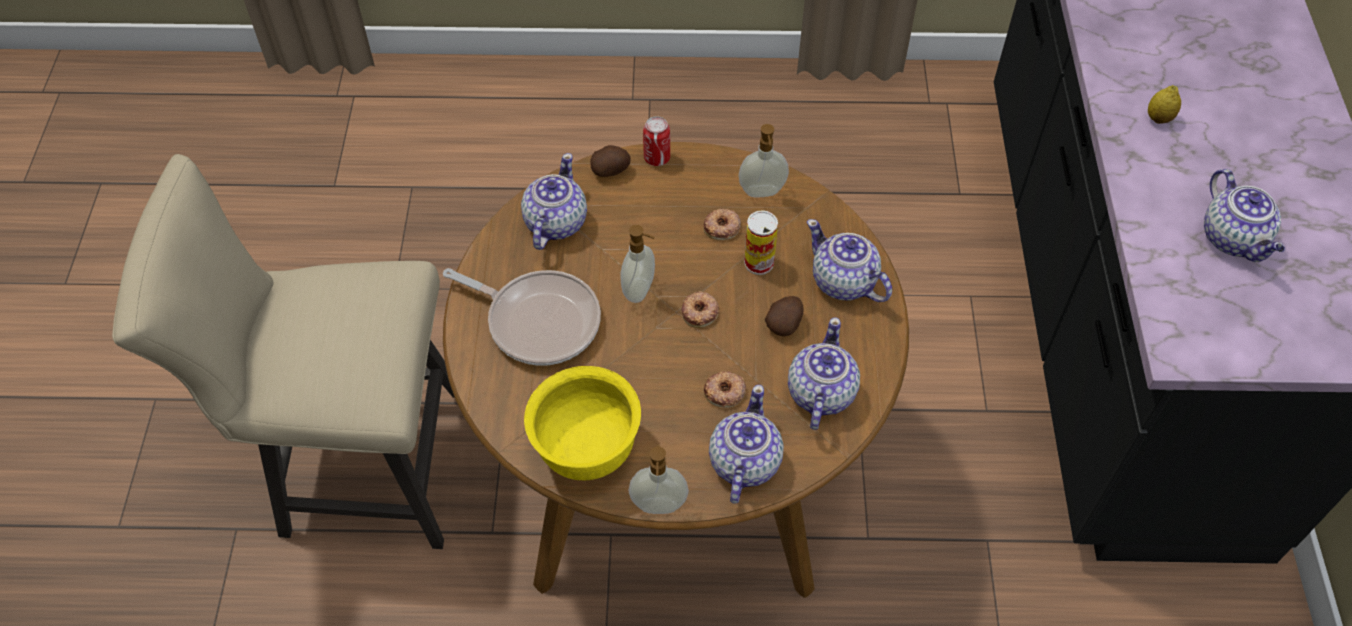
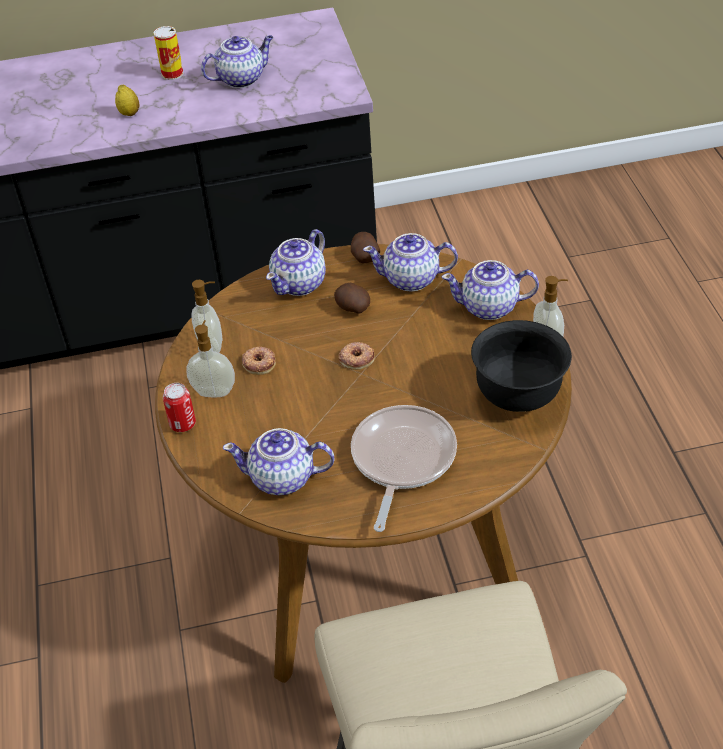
camera: 100 degrees left, 10 degrees down
(586, 450) = (518, 396): yellow bowl -> black bowl
(611, 170) = (206, 453): potato -> potato (364, 257)
(640, 290) = (345, 400): soap dispenser -> soap dispenser (214, 391)
(725, 392) = (430, 329): donut -> none
(759, 263) = (293, 334): can -> can (172, 74)

